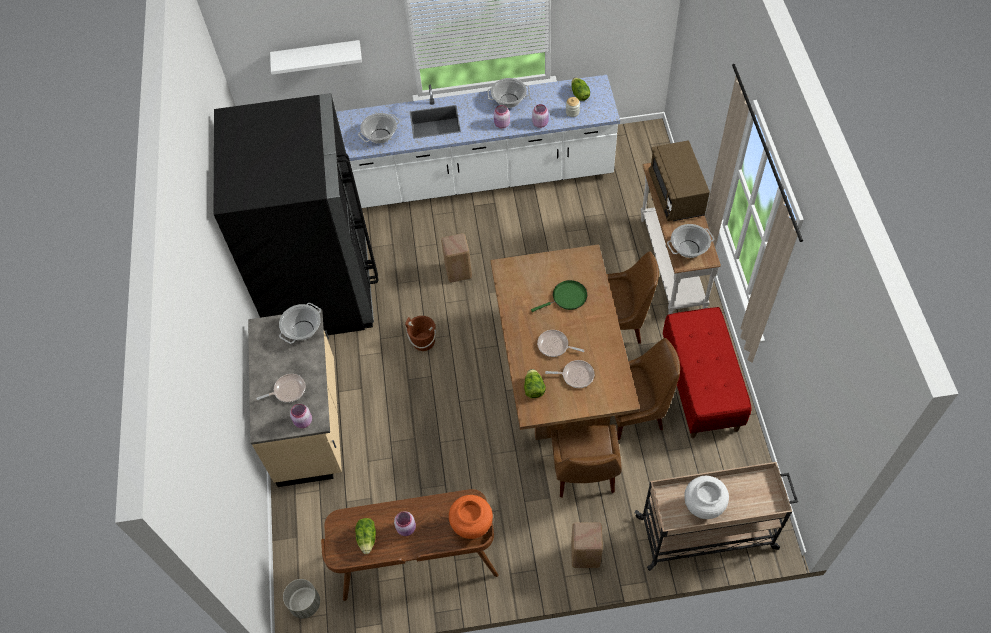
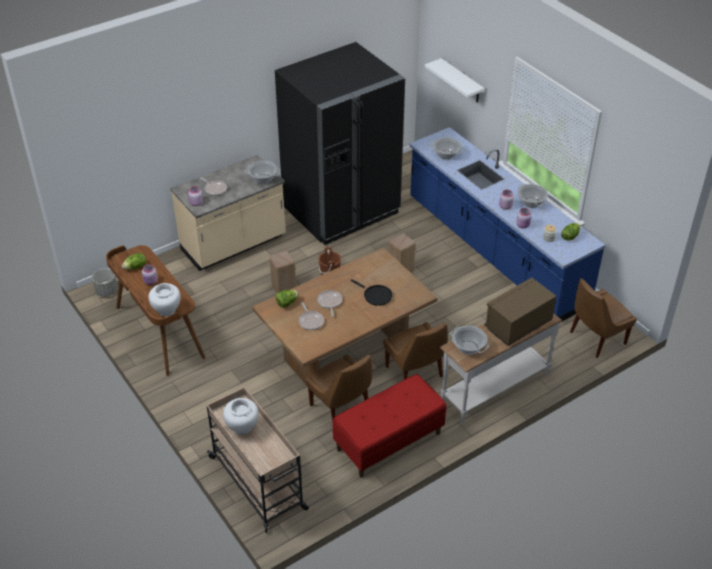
camera: 60 degrees right, 15 degrees down
(472, 526) = (167, 311): orange vase -> white vase
(479, 178) = (494, 251): white counter -> blue counter
(567, 298) = (376, 295): green frying pan -> black frying pan
(584, 475) = (269, 396): brown chair -> brown chair (595, 338)
(584, 554) = (205, 416): beige stool -> beige stool (284, 287)

